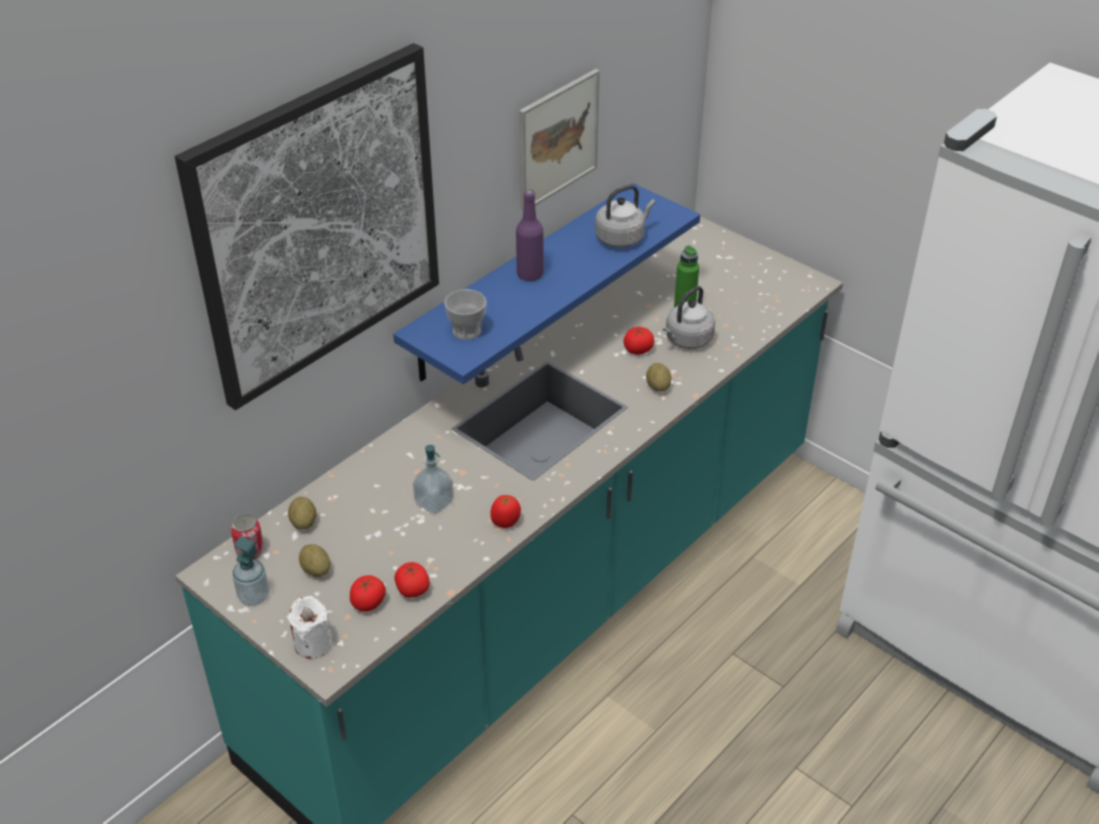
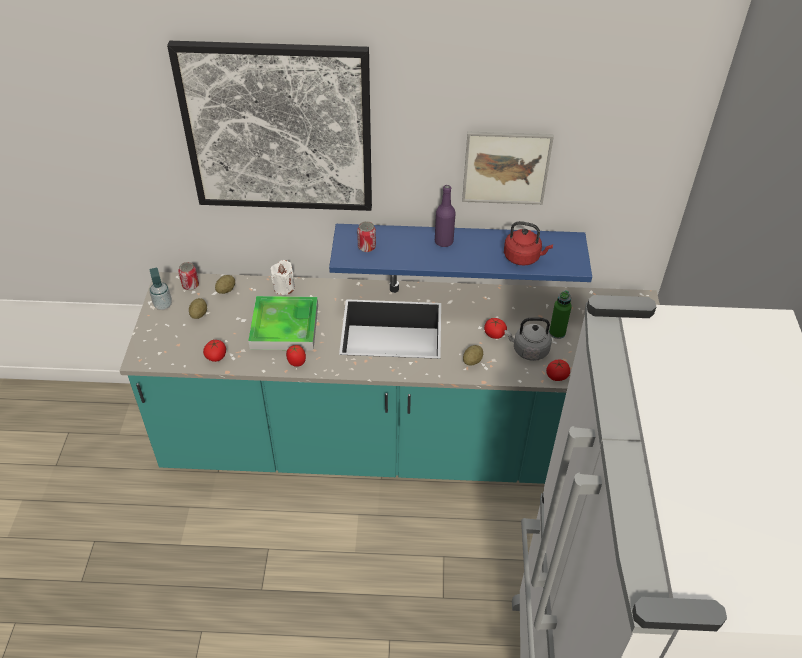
camera: 50 degrees right, 5 degrees up
(313, 643) = (151, 343): white candle -> white candle (284, 287)
(368, 603) = (193, 346): tomato -> tomato (557, 376)
(434, 502) = (284, 327): soap dispenser -> tray
(466, 331) = (366, 247): cup -> can
(622, 238) = (523, 257): grey kettle -> red kettle

